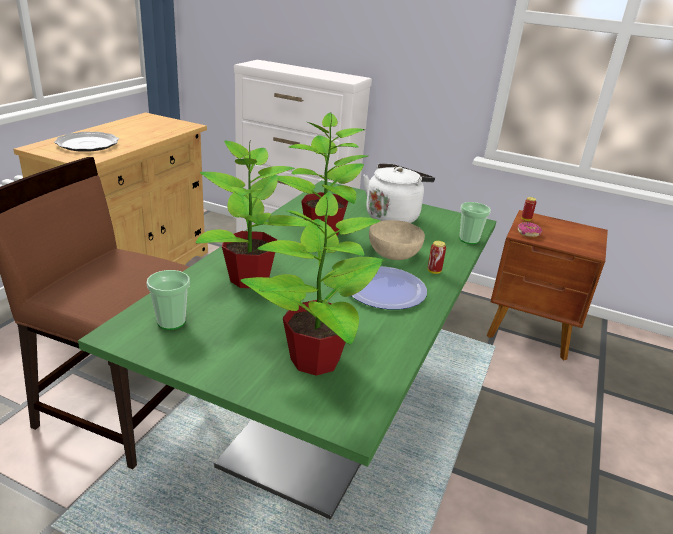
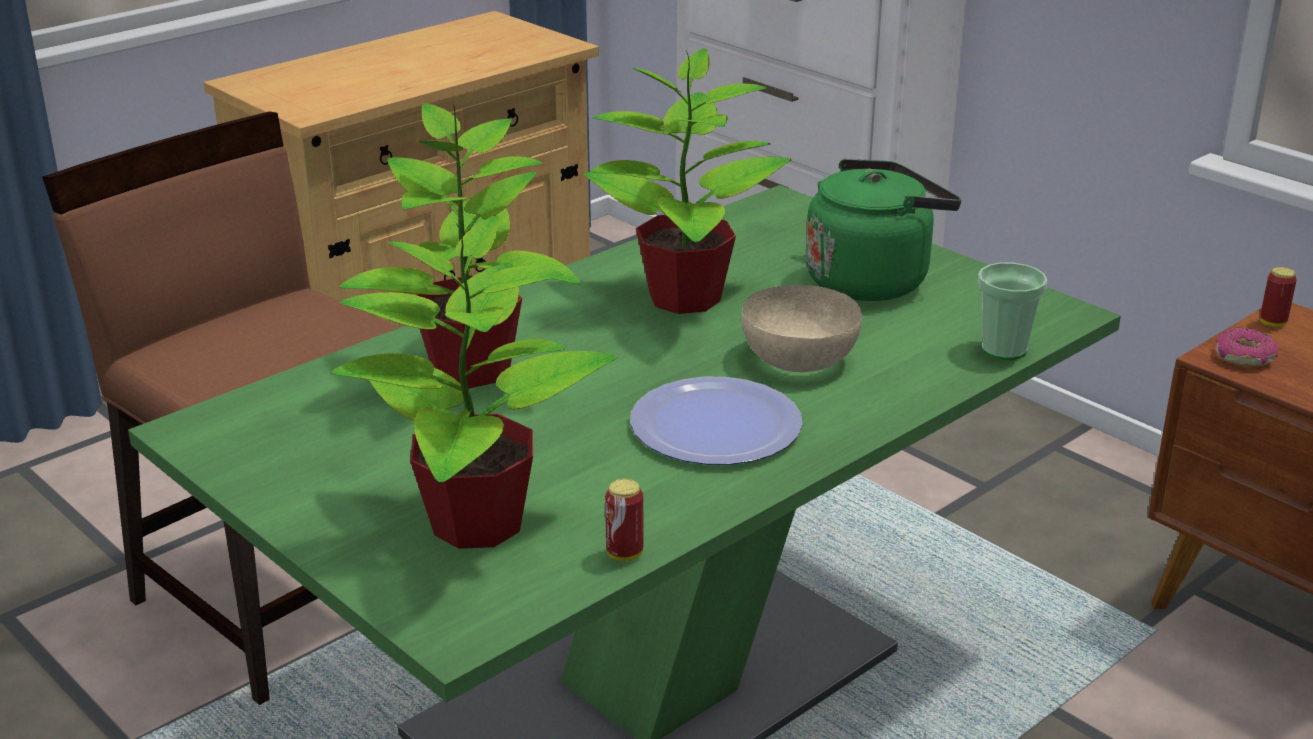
camera: 25 degrees right, 0 degrees up
(87, 144) = (335, 79): plate -> none
(171, 322) = (285, 424): cup -> none
(393, 216) = (872, 280): white kettle -> green kettle
(434, 271) = (855, 405): can -> can (624, 554)

